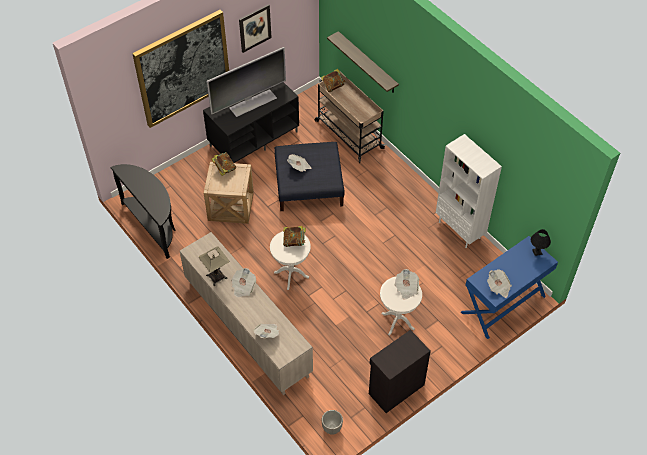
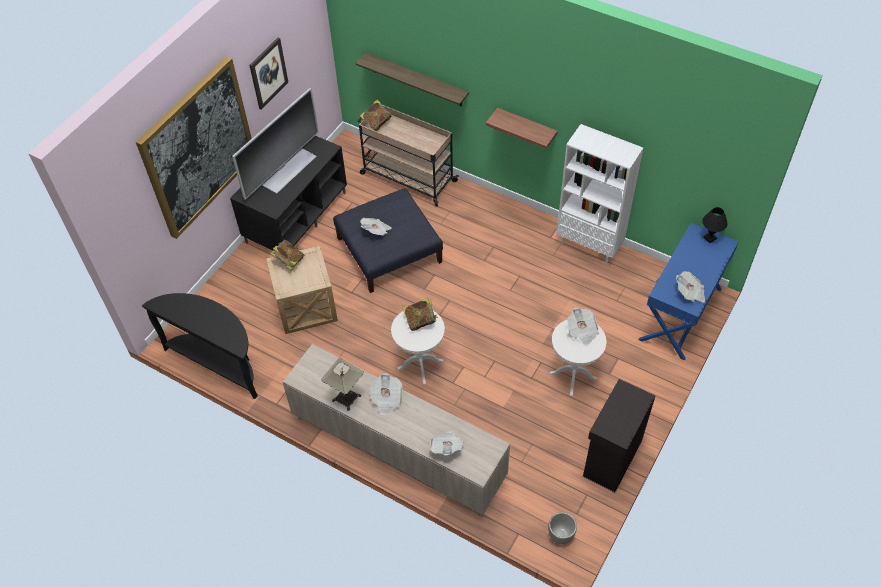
camera: 20 degrees left, 0 degrees up
(432, 123) = (526, 127): none -> shelf

